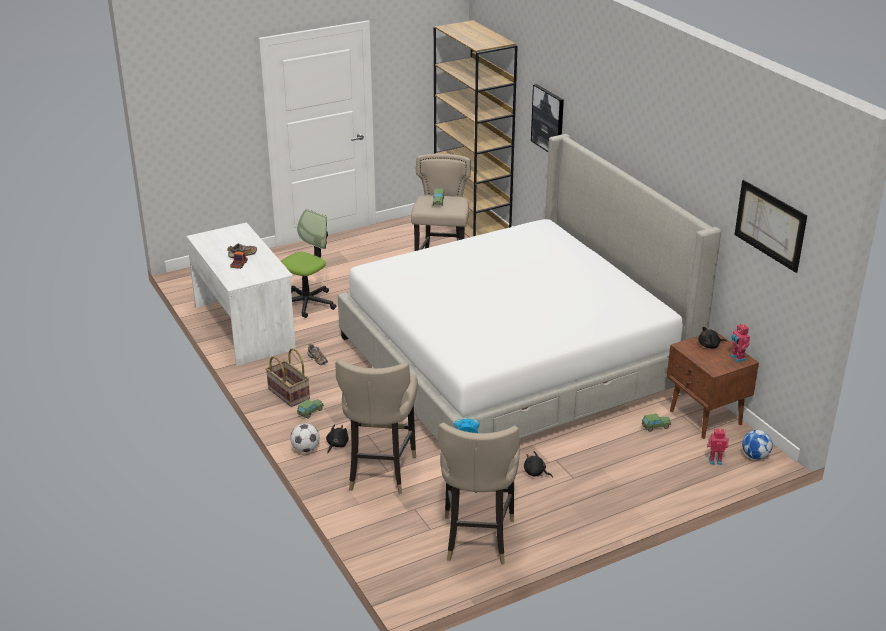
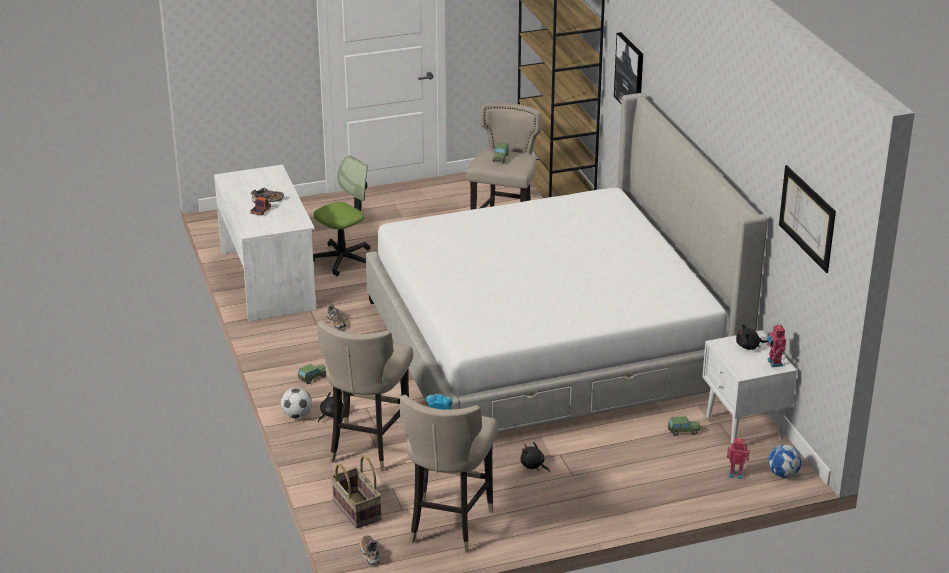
camera: 10 degrees right, 0 degrees up
(288, 394) = (294, 356): basket -> basket (356, 510)
(413, 576) = (370, 554): none -> shoe
(705, 418) = (743, 428): brown nightstand -> white nightstand

